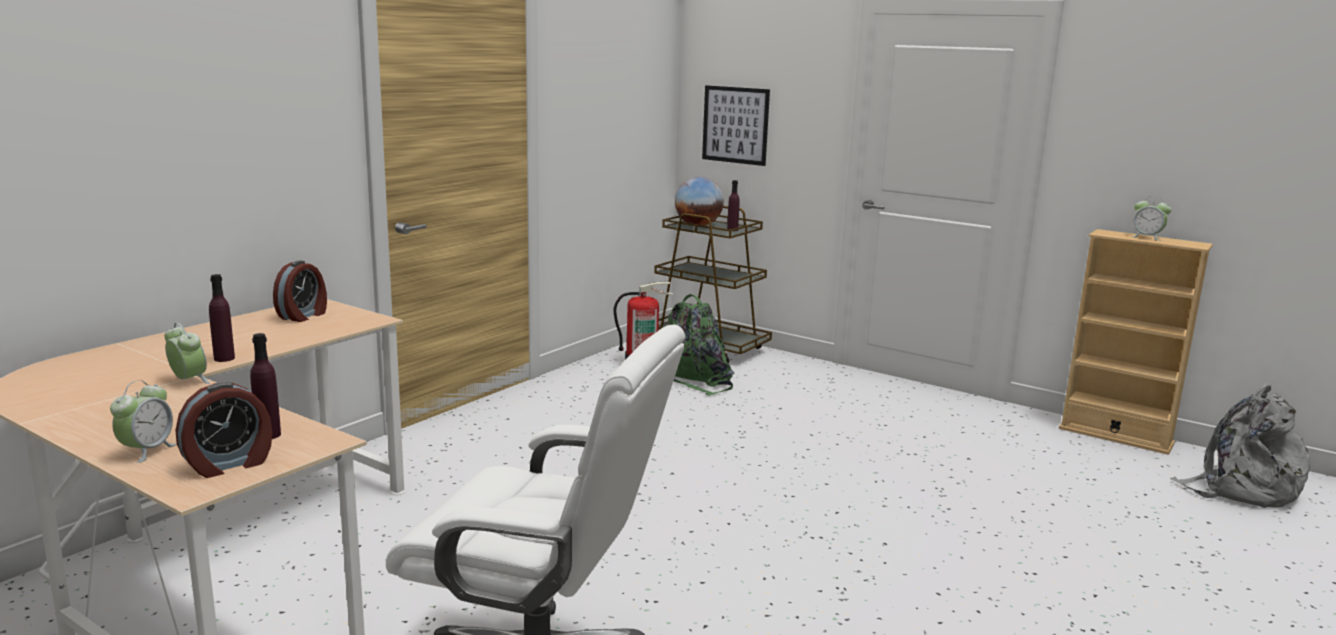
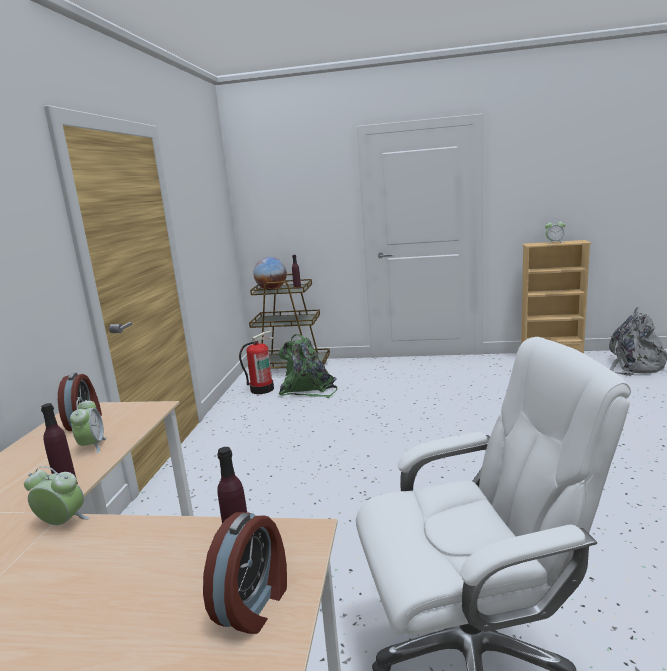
camera: 25 degrees left, 0 degrees up
(147, 451) = (136, 630): alarm clock -> alarm clock (92, 446)
(735, 125) = (278, 219): picture -> none

